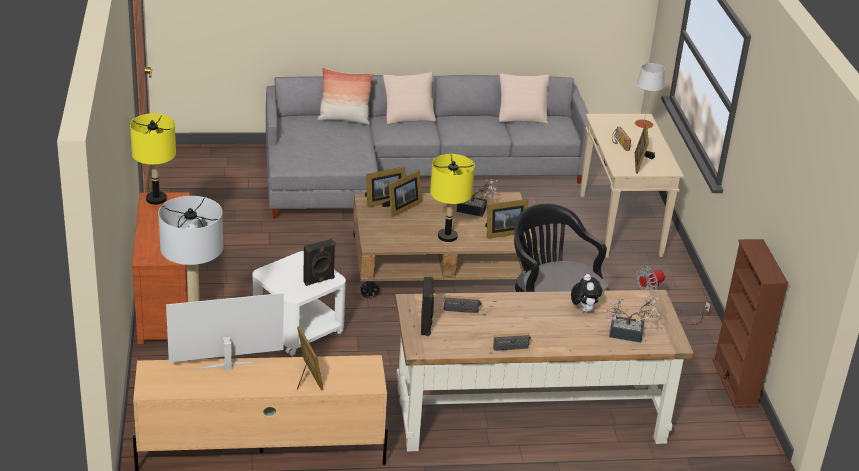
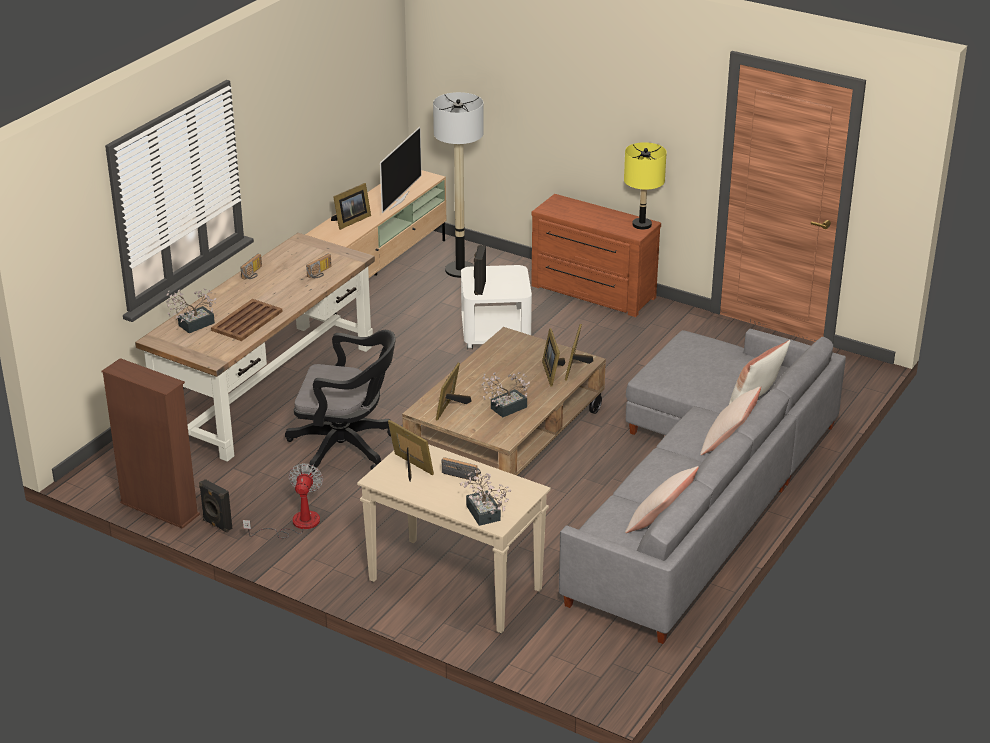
camera: 130 degrees right, 0 degrees up
(307, 377) = (350, 221): picture frame -> picture frame turned 60 degrees counterclockwise
(426, 325) = (321, 252): black speaker -> black speaker (216, 525)
(447, 236) = (479, 376): yellow table lamp -> none
(583, 309) = (247, 320): plush toy -> brown tray
(643, 124) = (484, 516): grey table lamp -> potted plant

